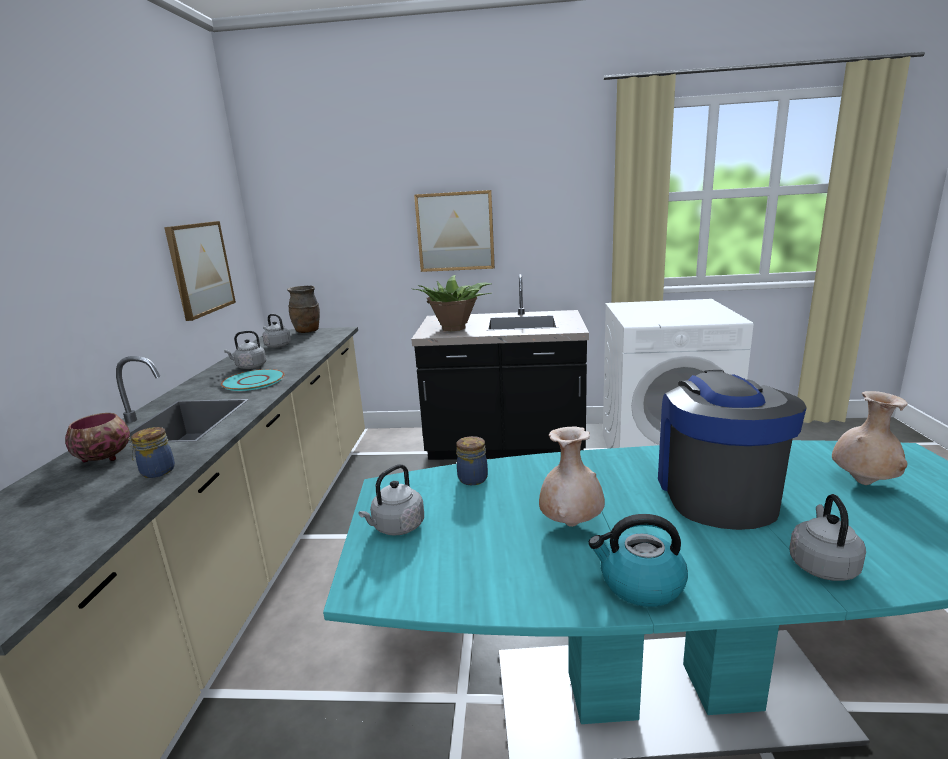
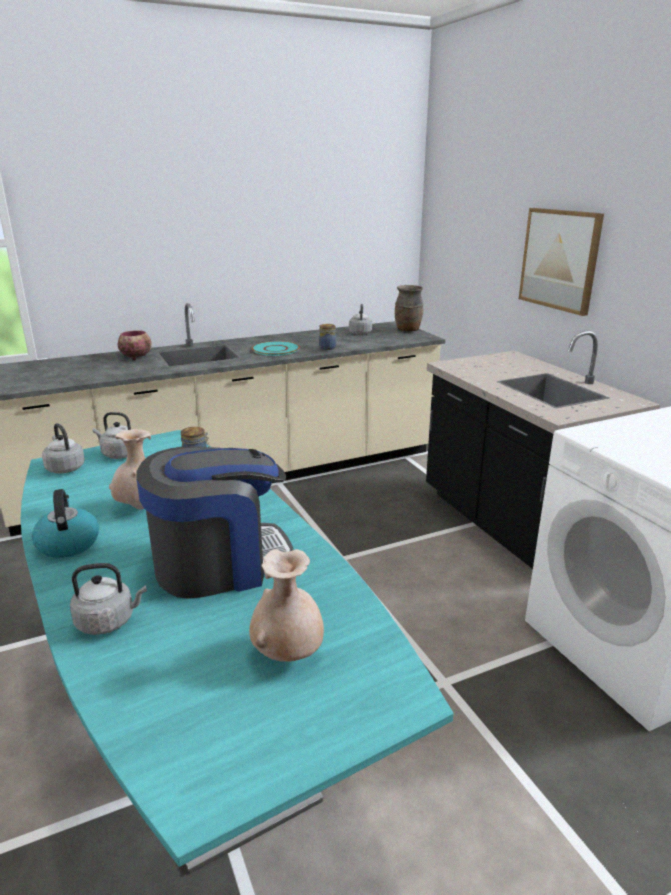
camera: 60 degrees right, 5 degrees up
(156, 471) = (124, 372): jar -> jar (327, 348)
(200, 268) = (334, 252): picture -> none
(249, 367) = (304, 340): grey kettle -> grey kettle (65, 468)
(454, 328) = (484, 369): potted plant -> none

